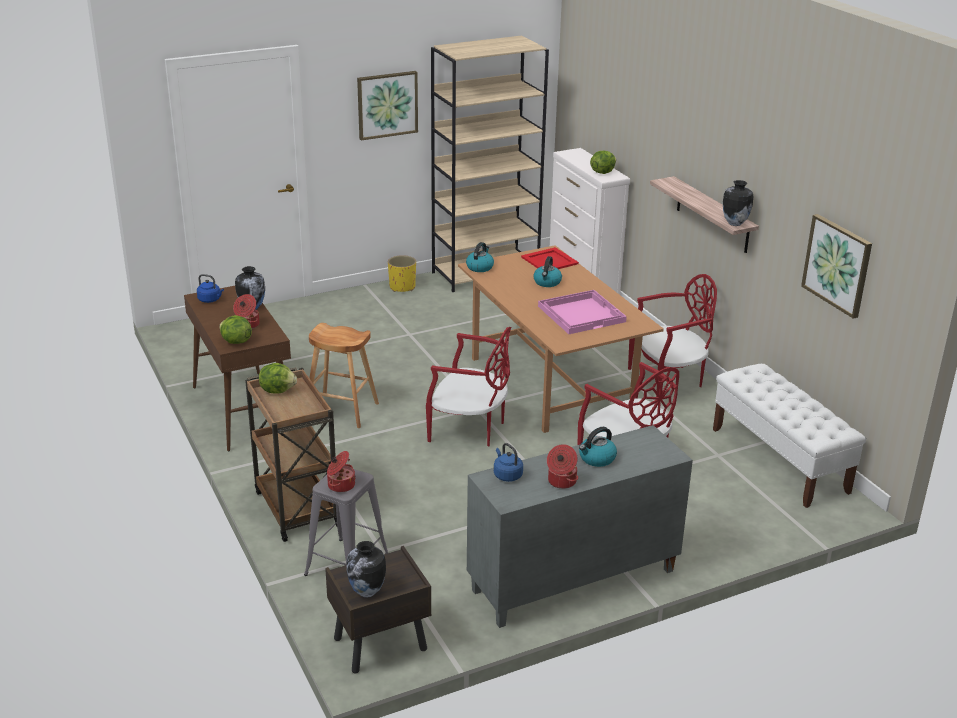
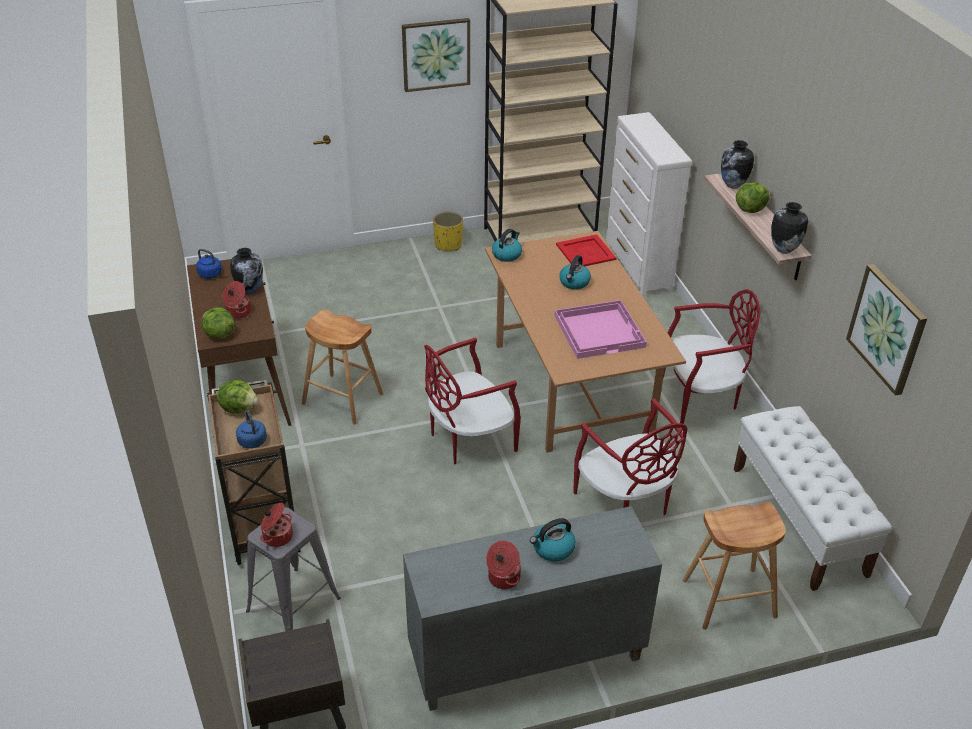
camera: 10 degrees right, 10 degrees up
(367, 592) = (273, 678): vase -> vase (733, 185)
(469, 429) = (469, 439): red chair -> red chair turned 120 degrees clockwise
(507, 475) = (445, 560): blue kettle -> blue kettle (252, 440)
(602, 172) = (663, 149): lettuce -> lettuce (750, 209)
(737, 520) = (729, 598): none -> brown stool

